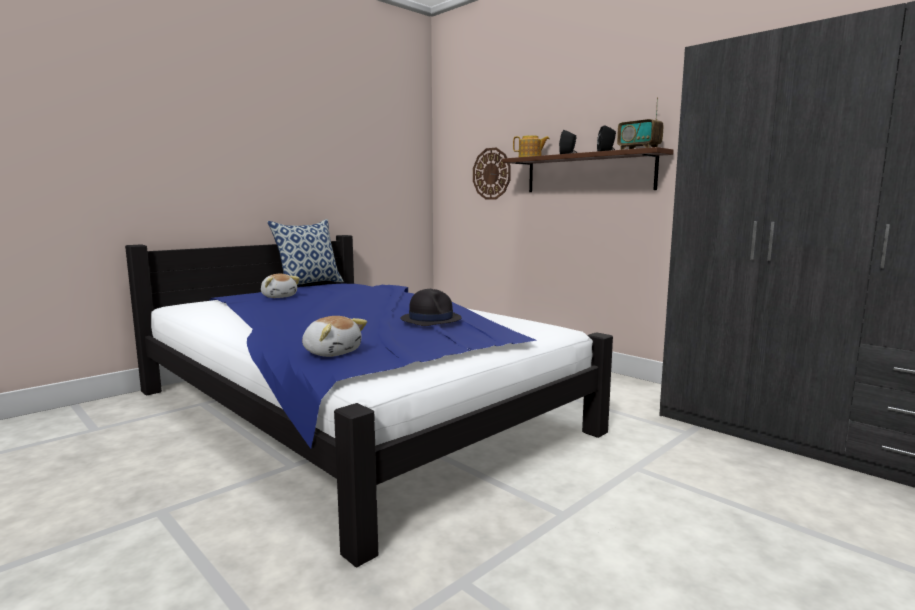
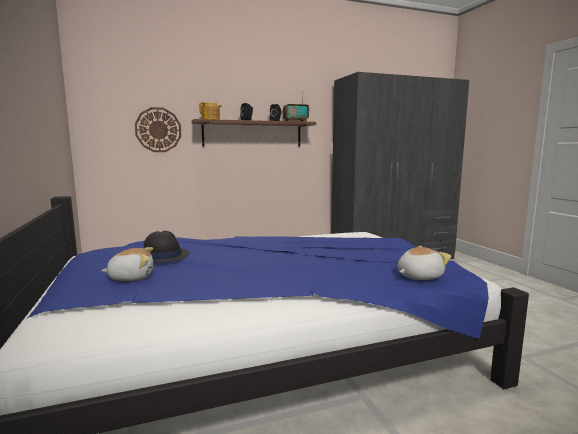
camera: 65 degrees left, 0 degrees up
(309, 285) = (71, 262): pillow -> none
(431, 319) = (335, 245): black hat -> black hat (163, 256)

